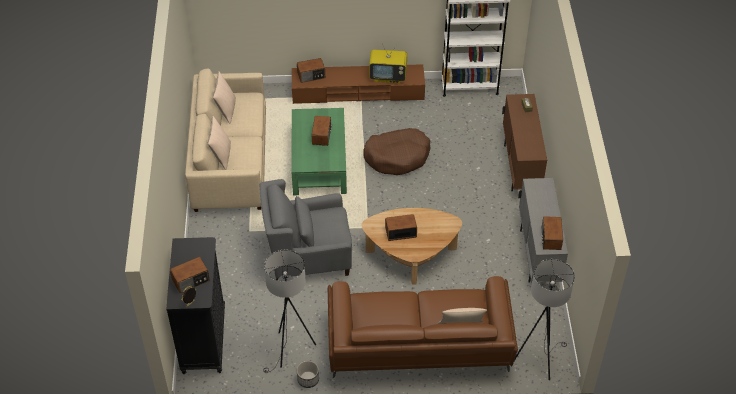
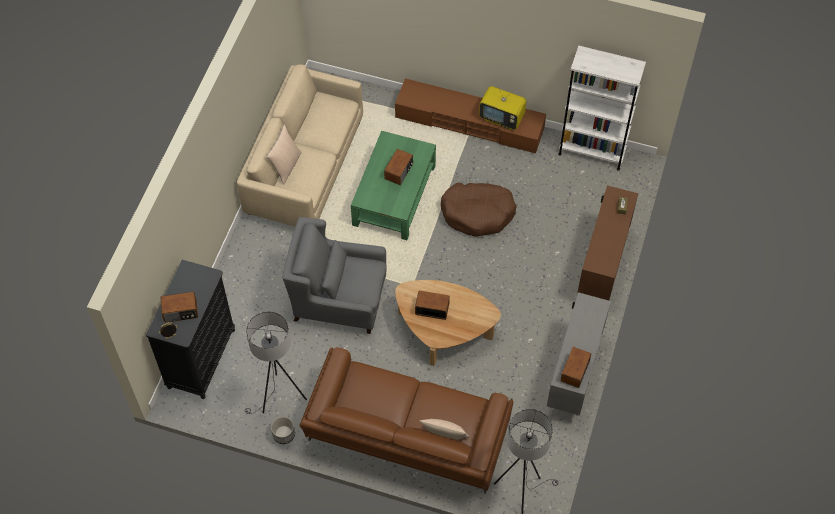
camera: 20 degrees right, 10 degrees up
(226, 110) = (312, 114): beige pillow -> none
(311, 75) = (421, 94): radio -> none

